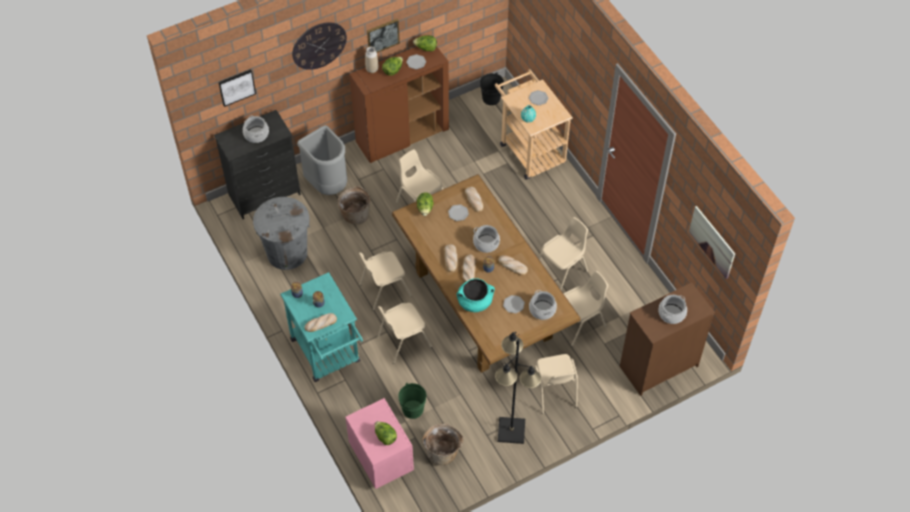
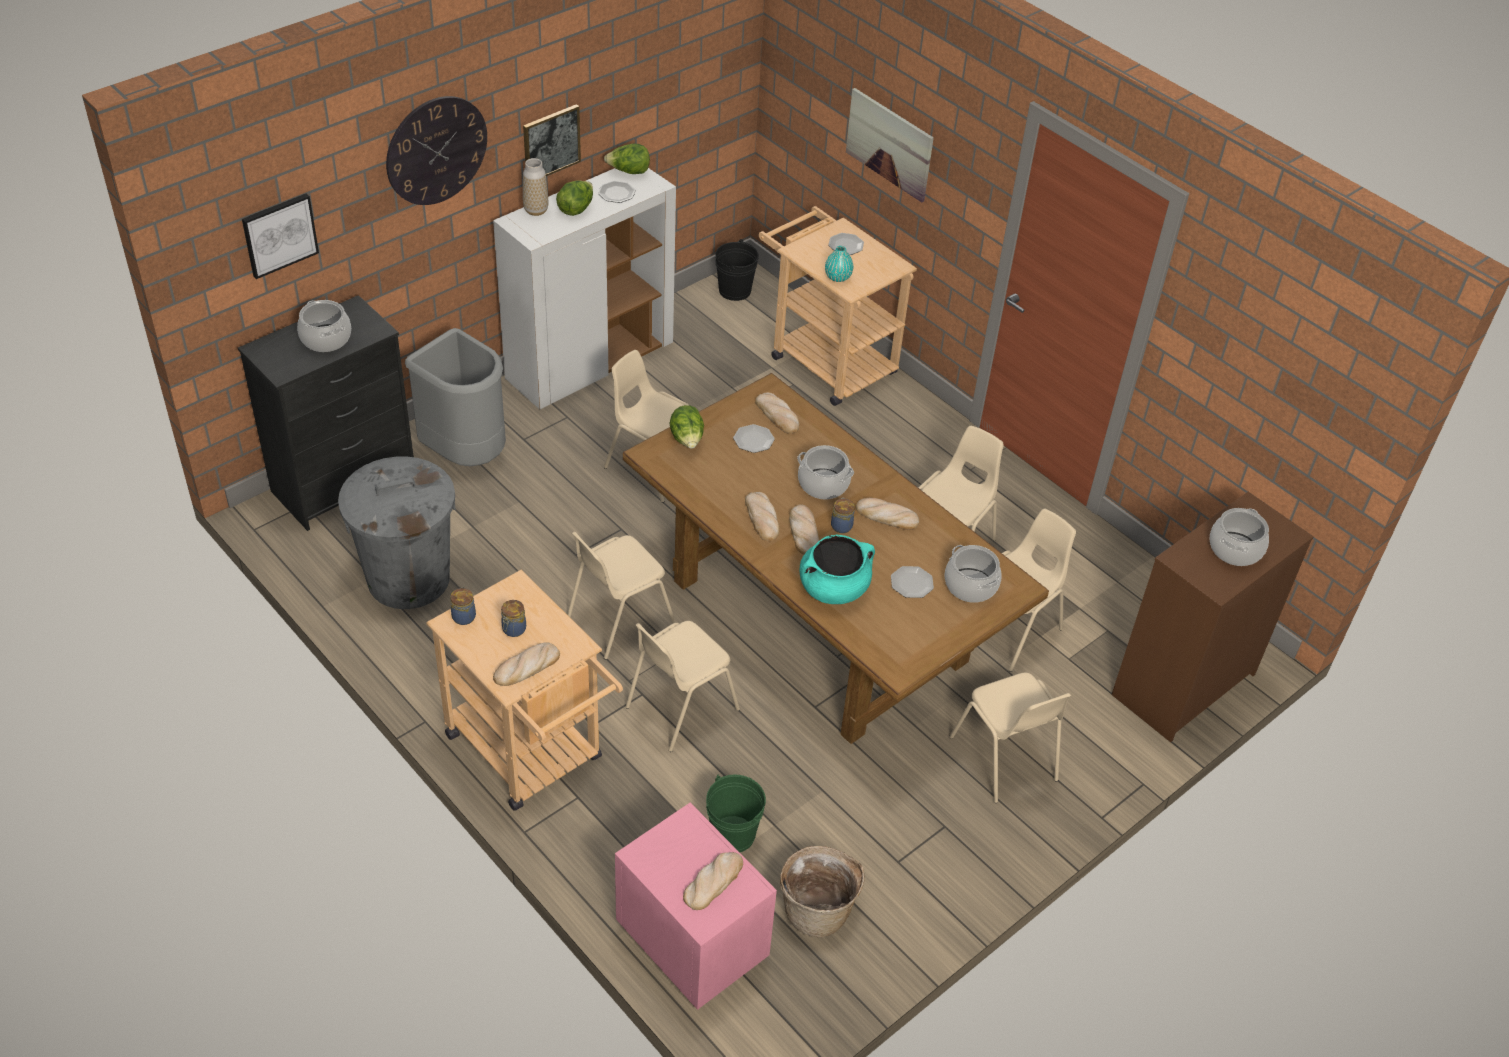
camera: 15 degrees left, 10 degrees down
(328, 355) = (532, 755): turquoise cart -> beige cart
(355, 214) = (530, 497): basket -> none
(385, 437) = (713, 882): lettuce -> bread
(402, 136) = (590, 362): brown cabinet -> white cabinet
(511, 430) = (945, 844): black floor lamp -> none
(712, 242) = (1282, 401): picture -> picture (889, 144)

